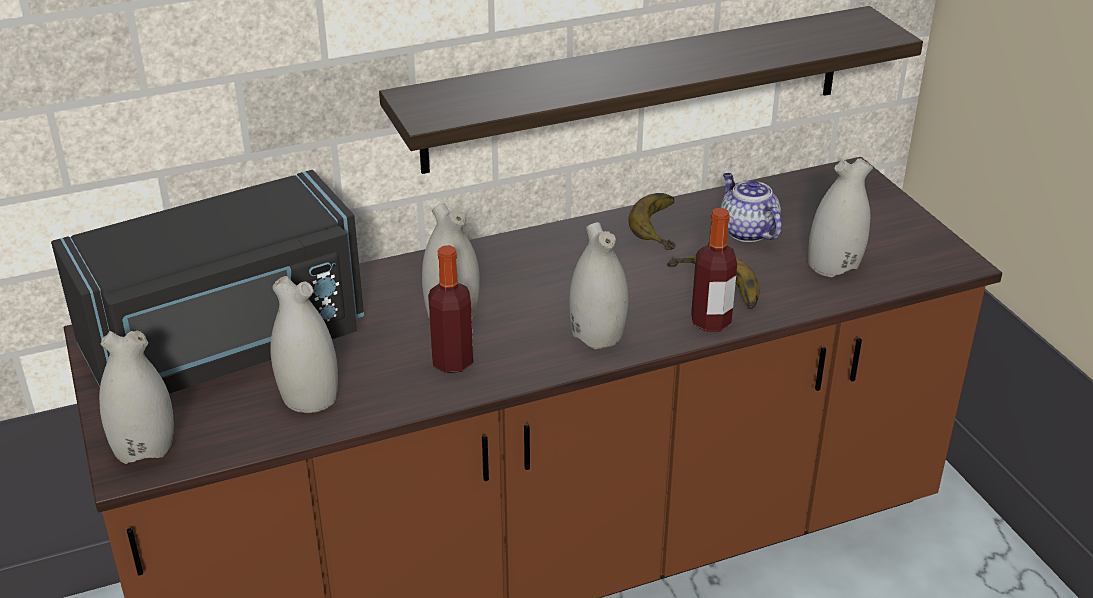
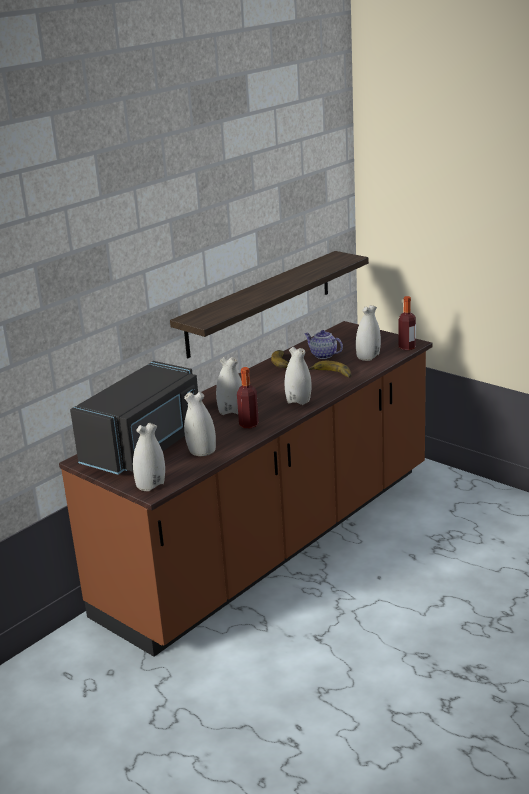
camera: 25 degrees left, 10 degrees down
(710, 322) = (338, 385): bottle -> bottle (407, 347)

